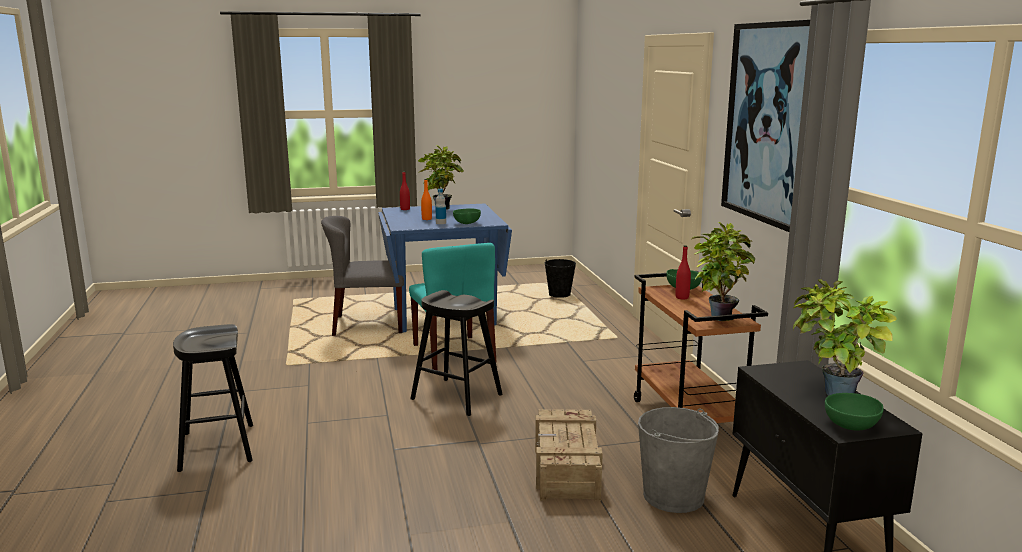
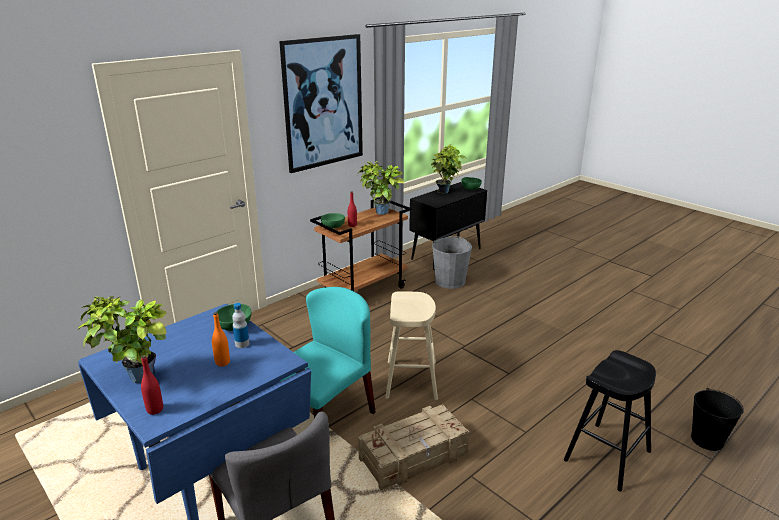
camera: 120 degrees left, 10 degrees up
(457, 397) = (411, 379): black stool -> beige stool
(559, 295) = (83, 416): black bucket -> black bucket (707, 440)
(566, 468) = (458, 311): crate -> crate (414, 457)

